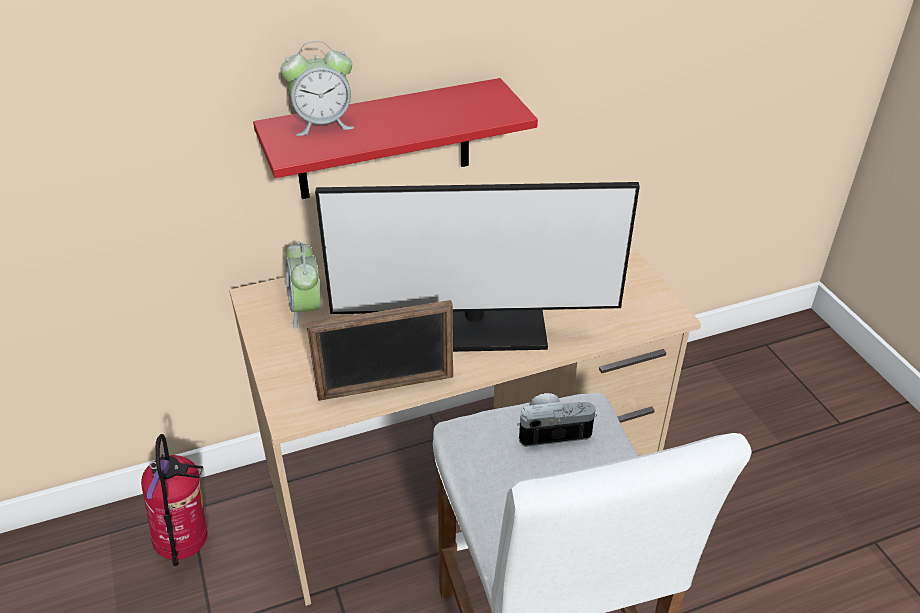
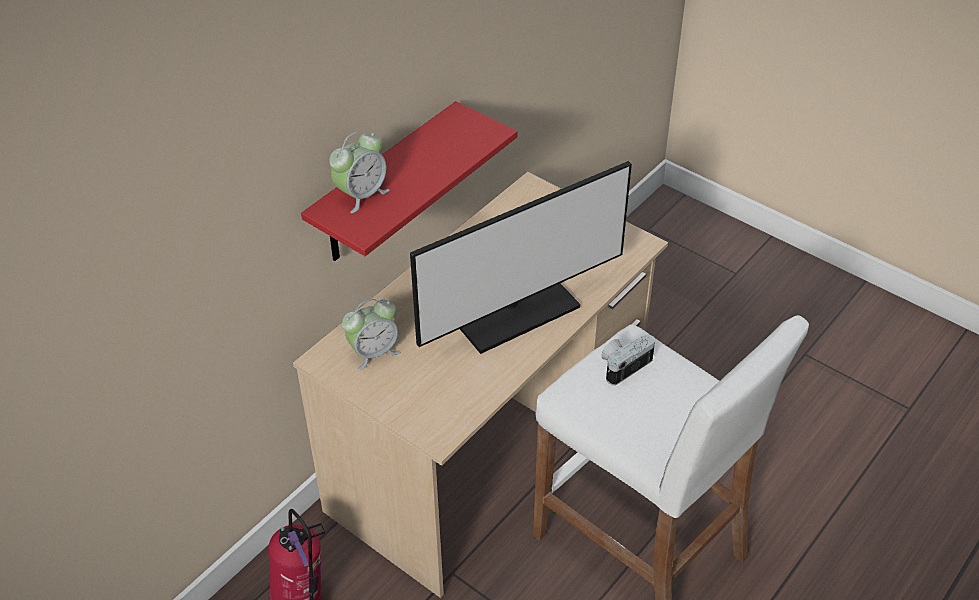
camera: 30 degrees left, 5 degrees up
(306, 309) = (373, 352): alarm clock -> alarm clock turned 75 degrees counterclockwise
(386, 387) = (489, 386): picture frame -> none

